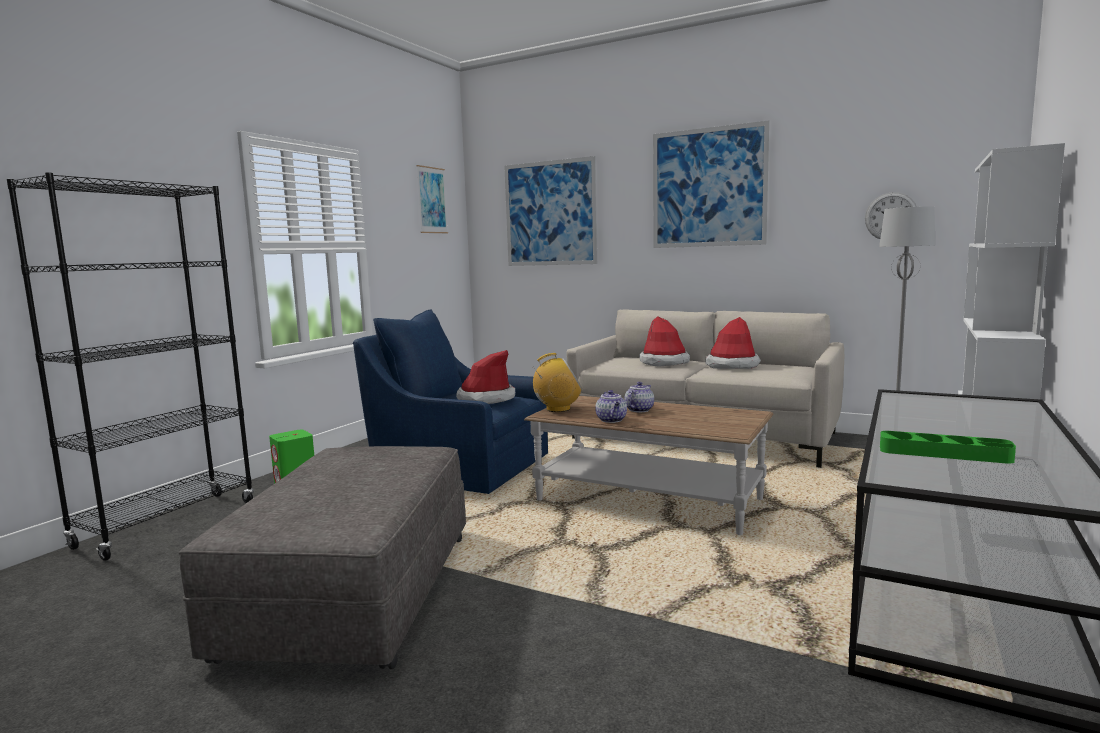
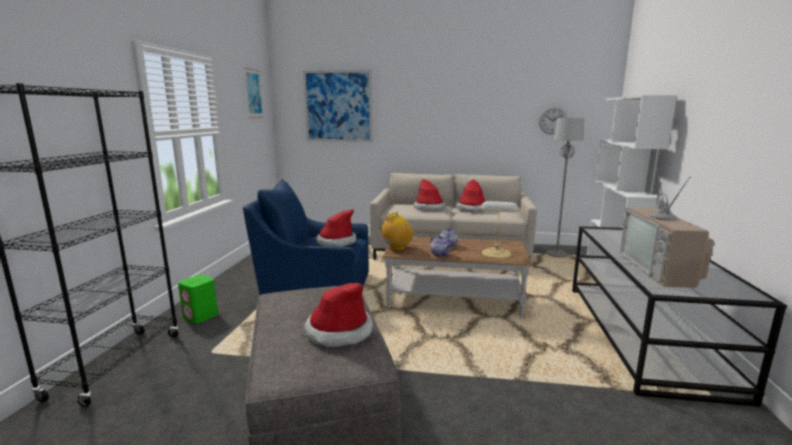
camera: 20 degrees left, 5 degrees up
(359, 492) = (339, 331): none -> hat
(705, 423) = (496, 252): none -> table lamp
(708, 187) = (447, 96): picture -> none
(944, 453) = (661, 270): green tray -> television

